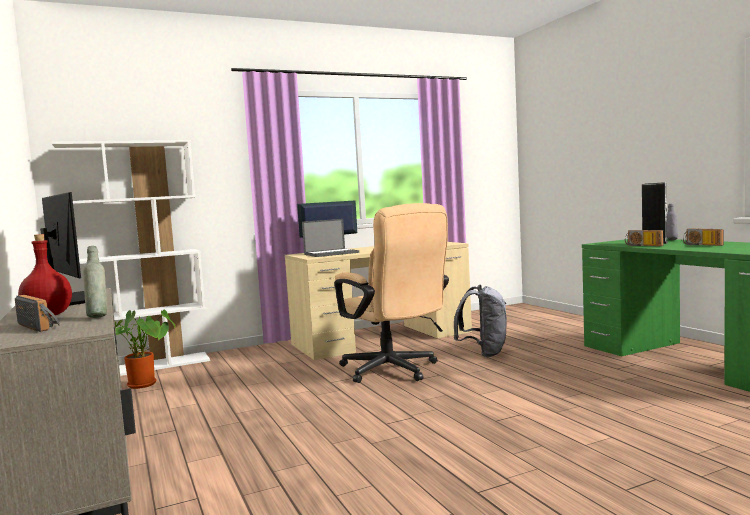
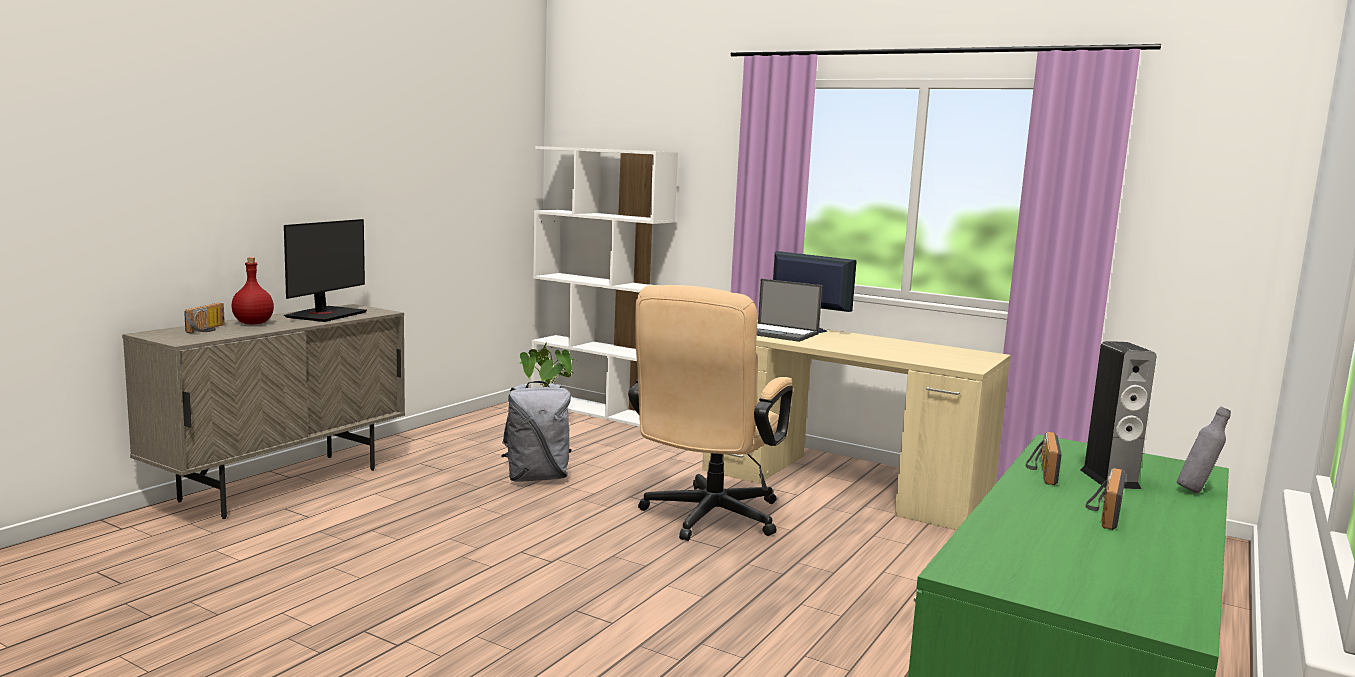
camera: 55 degrees right, 5 degrees up
(98, 316) = (243, 333): grey bottle -> none
(484, 353) = (857, 559): grey backpack -> grey backpack (536, 477)

